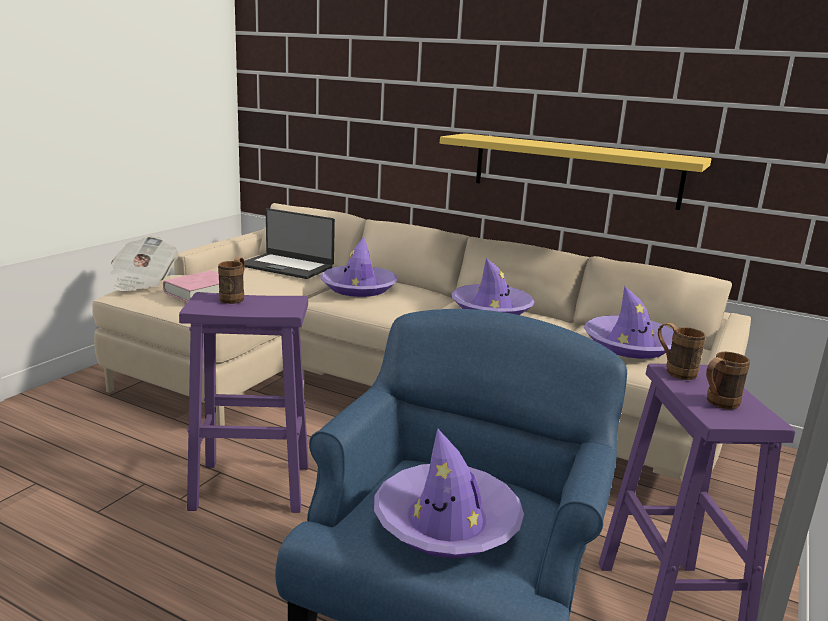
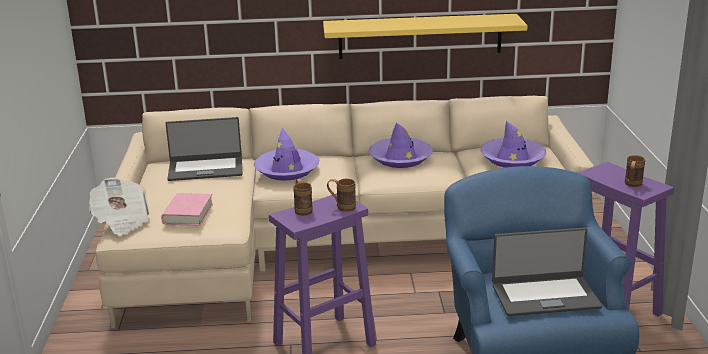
camera: 30 degrees left, 5 degrees up
(447, 523) = (545, 296): purple hat -> laptop
(674, 371) = (595, 173): brown mug -> brown mug (342, 207)

